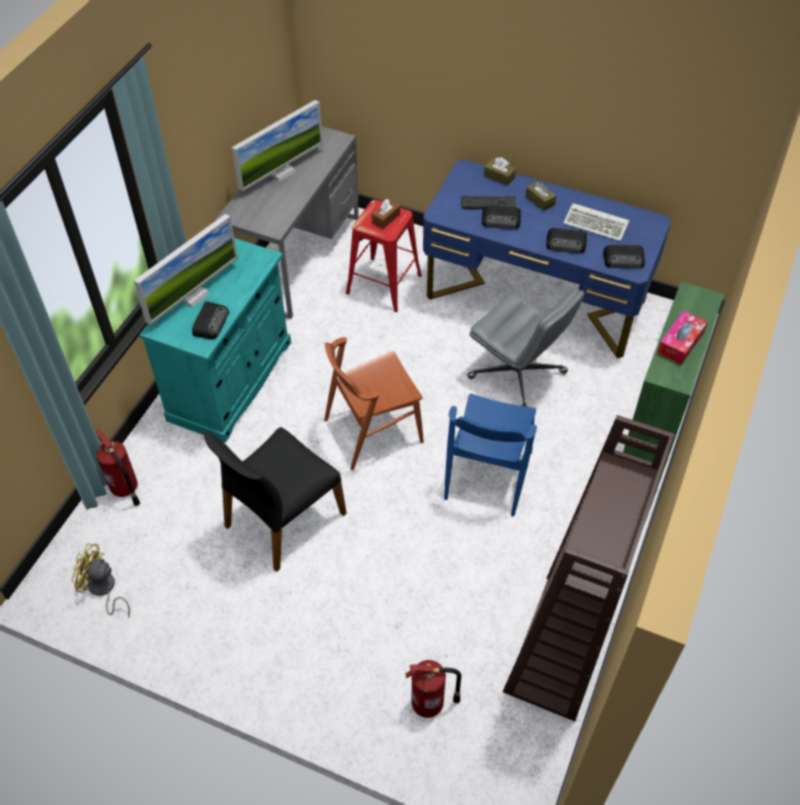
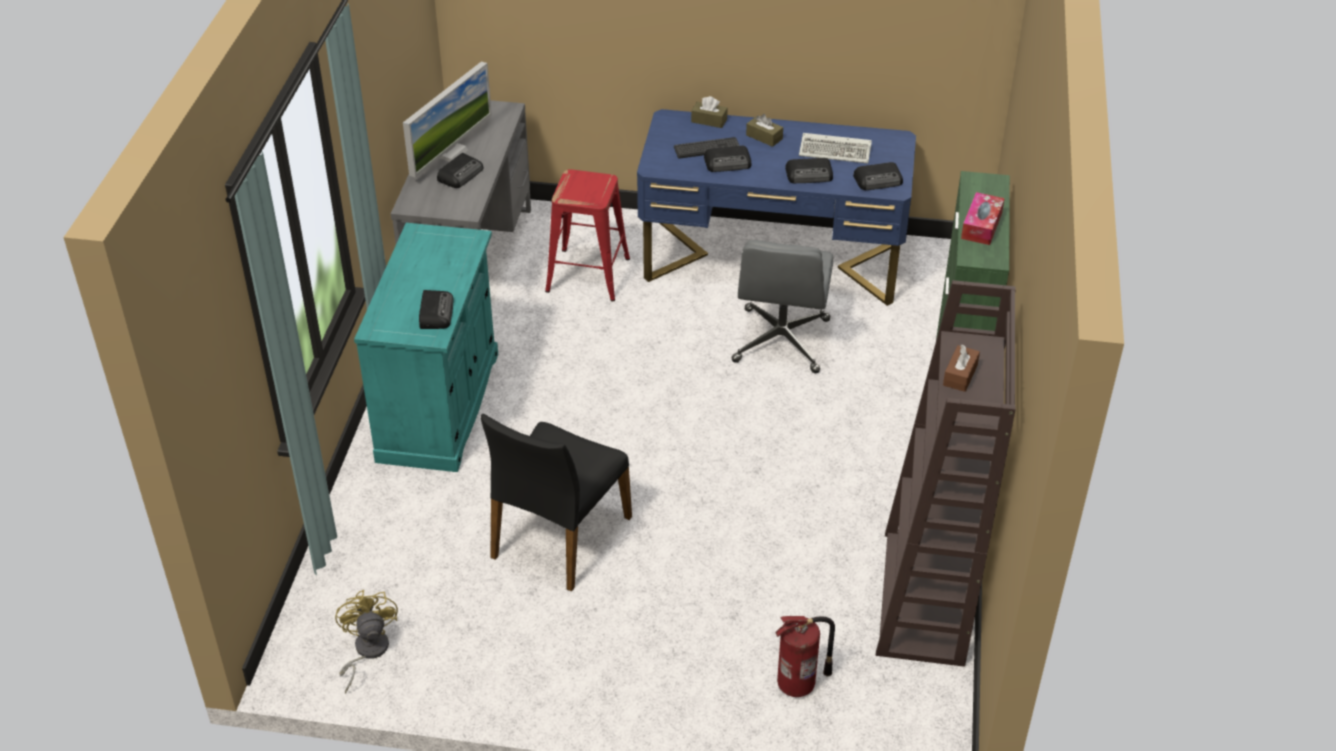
camera: 15 degrees left, 10 degrees down
(103, 590) = (366, 651): yellow fan -> yellow fan turned 75 degrees clockwise
(125, 489) = (351, 543): fire extinguisher -> none
(193, 296) = (403, 289): monitor -> none
(282, 193) = (461, 174): none -> radio
(372, 430) = (631, 427): brown chair -> none
(386, 218) = (588, 186): brown tissue box -> brown tissue box (960, 375)
(488, 475) = (782, 447): blue chair -> none
(518, 375) = (781, 342): grey office chair -> grey office chair turned 75 degrees clockwise

